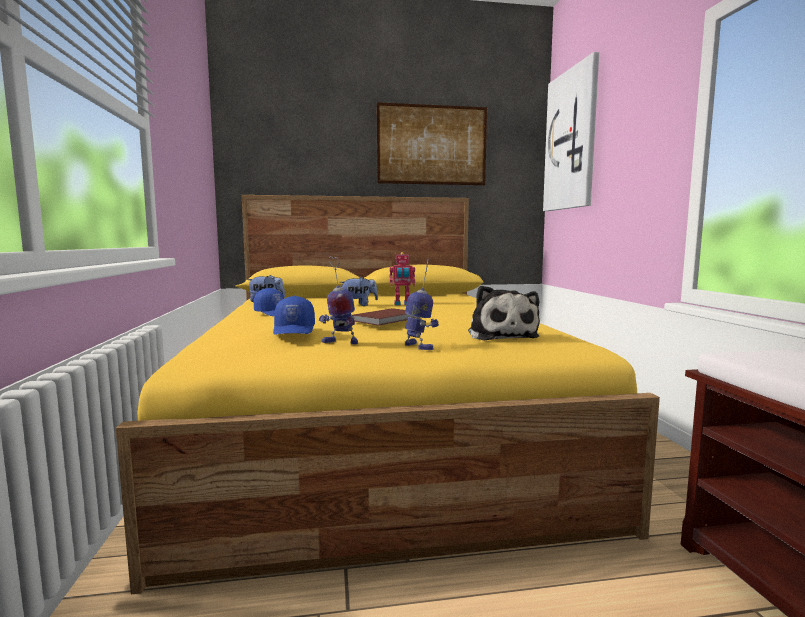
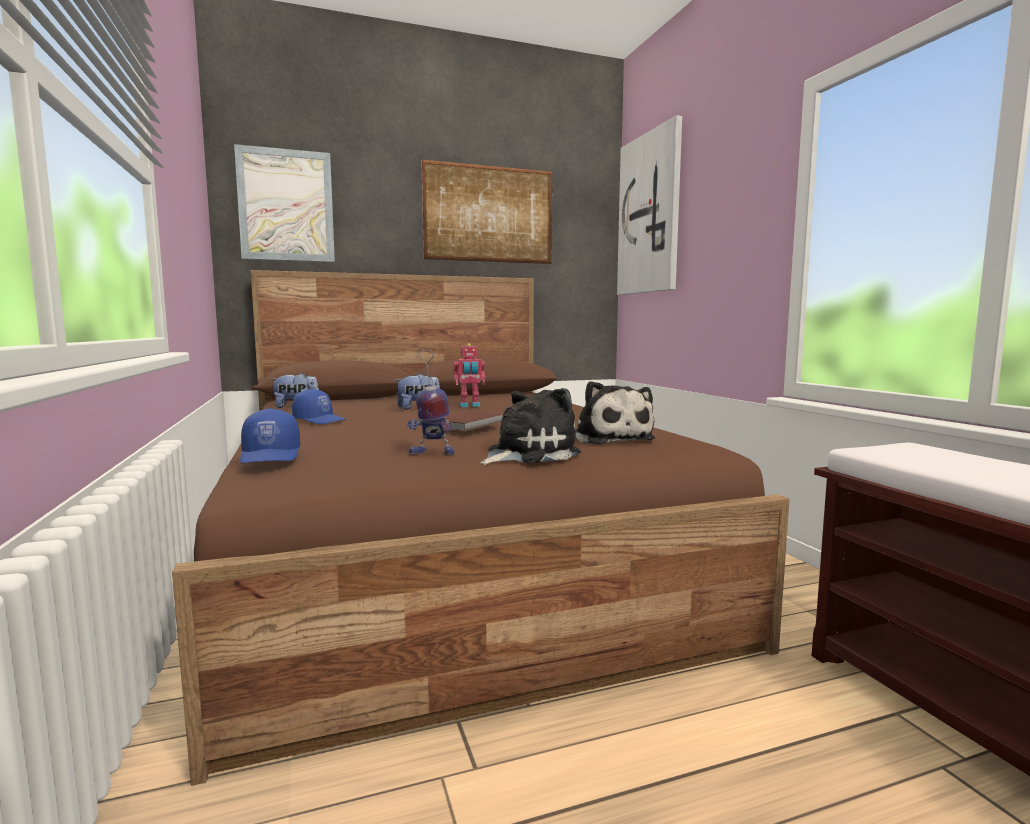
camera: 10 degrees left, 0 degrees up
(270, 143) = (286, 205): none -> picture
(295, 330) = (370, 439): blue cap -> blue cap (271, 455)
(376, 426) = (446, 555): yellow bed -> brown bed
(419, 346) = (527, 454): toy robot -> plush toy

